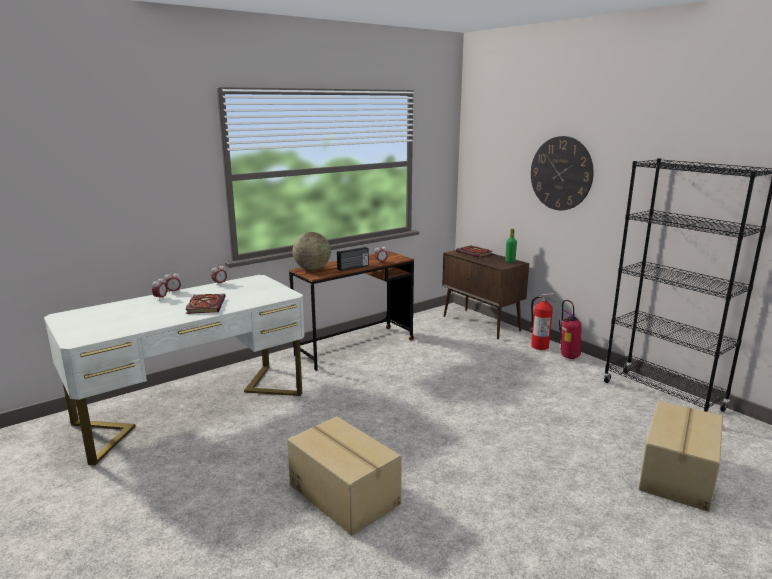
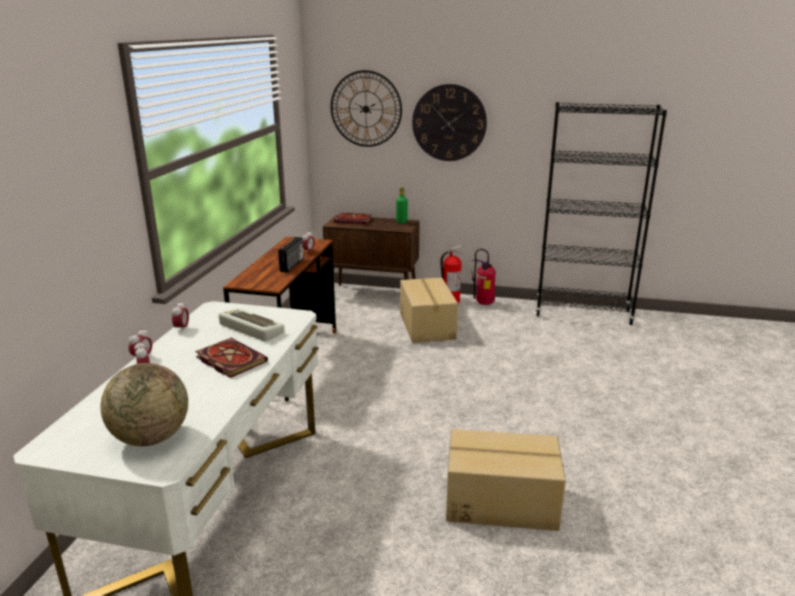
camera: 40 degrees left, 5 degrees up
(248, 294) = (249, 329): none -> keyboard
(312, 269) = (251, 278): globe -> globe (151, 438)
(498, 156) = (366, 109): none -> wall clock
(678, 474) = (666, 368): cardboard box -> cardboard box (428, 325)

